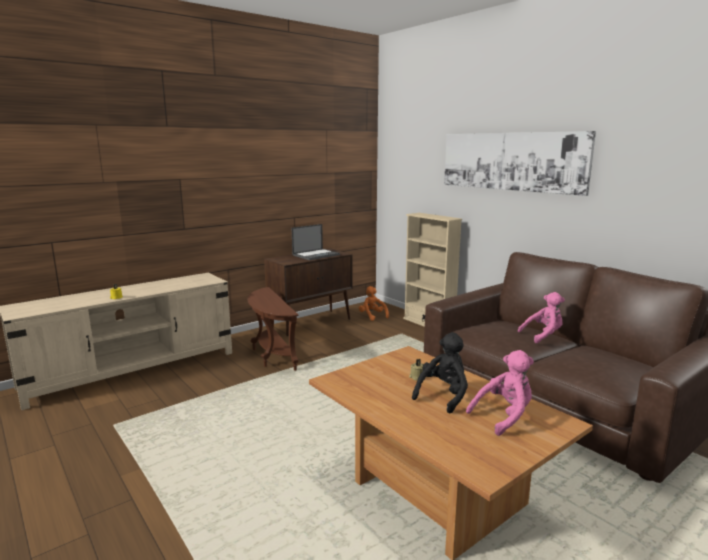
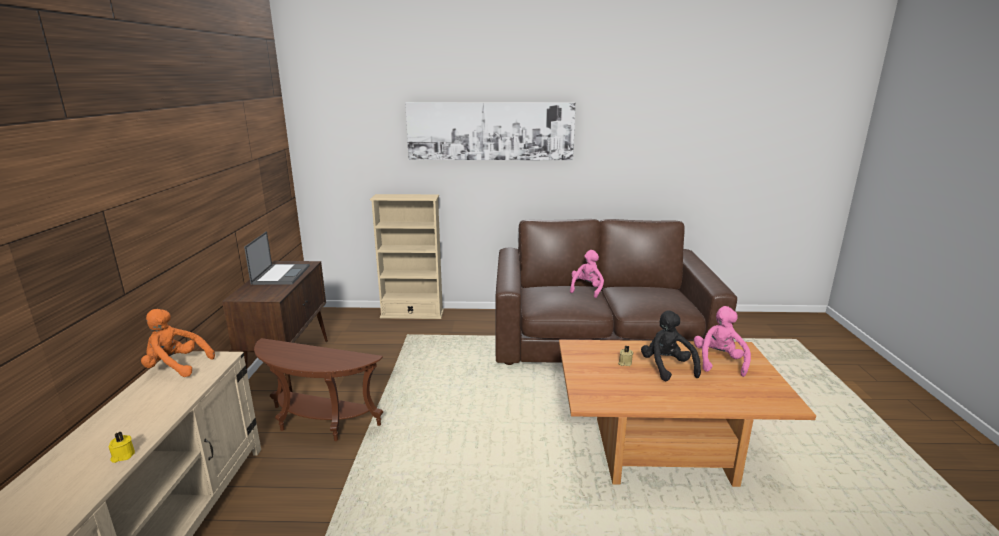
camera: 50 degrees left, 5 degrees up
(372, 316) = (344, 328): orange plush toy -> orange plush toy (176, 366)

